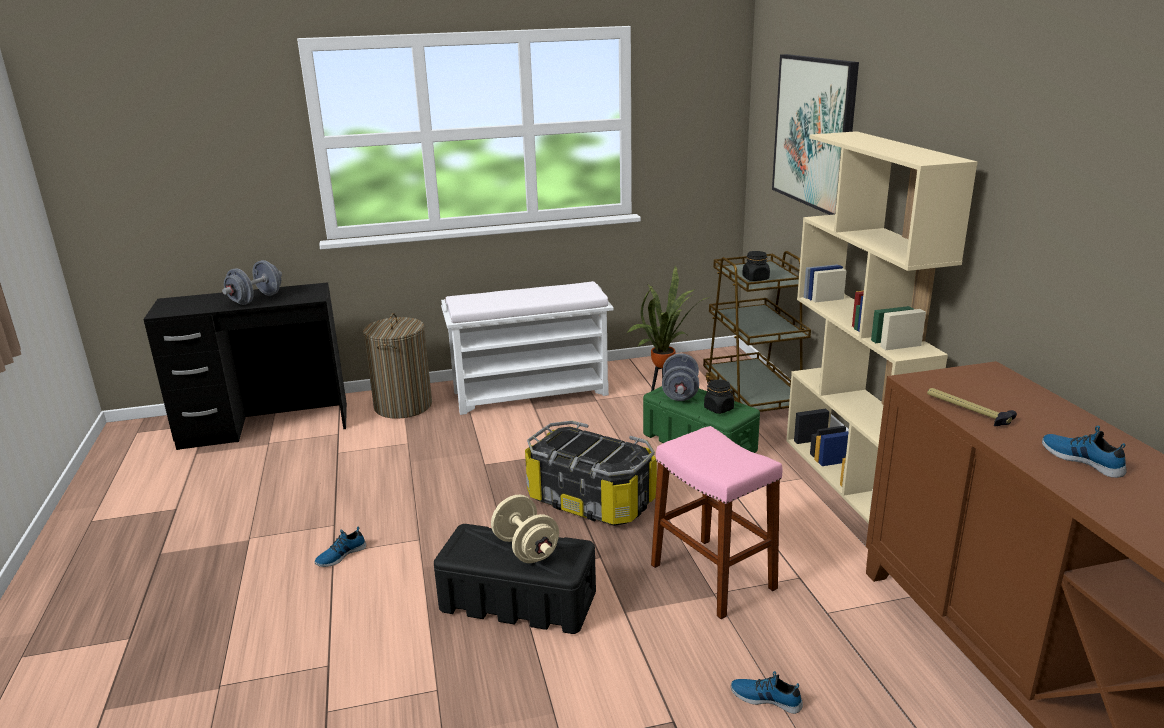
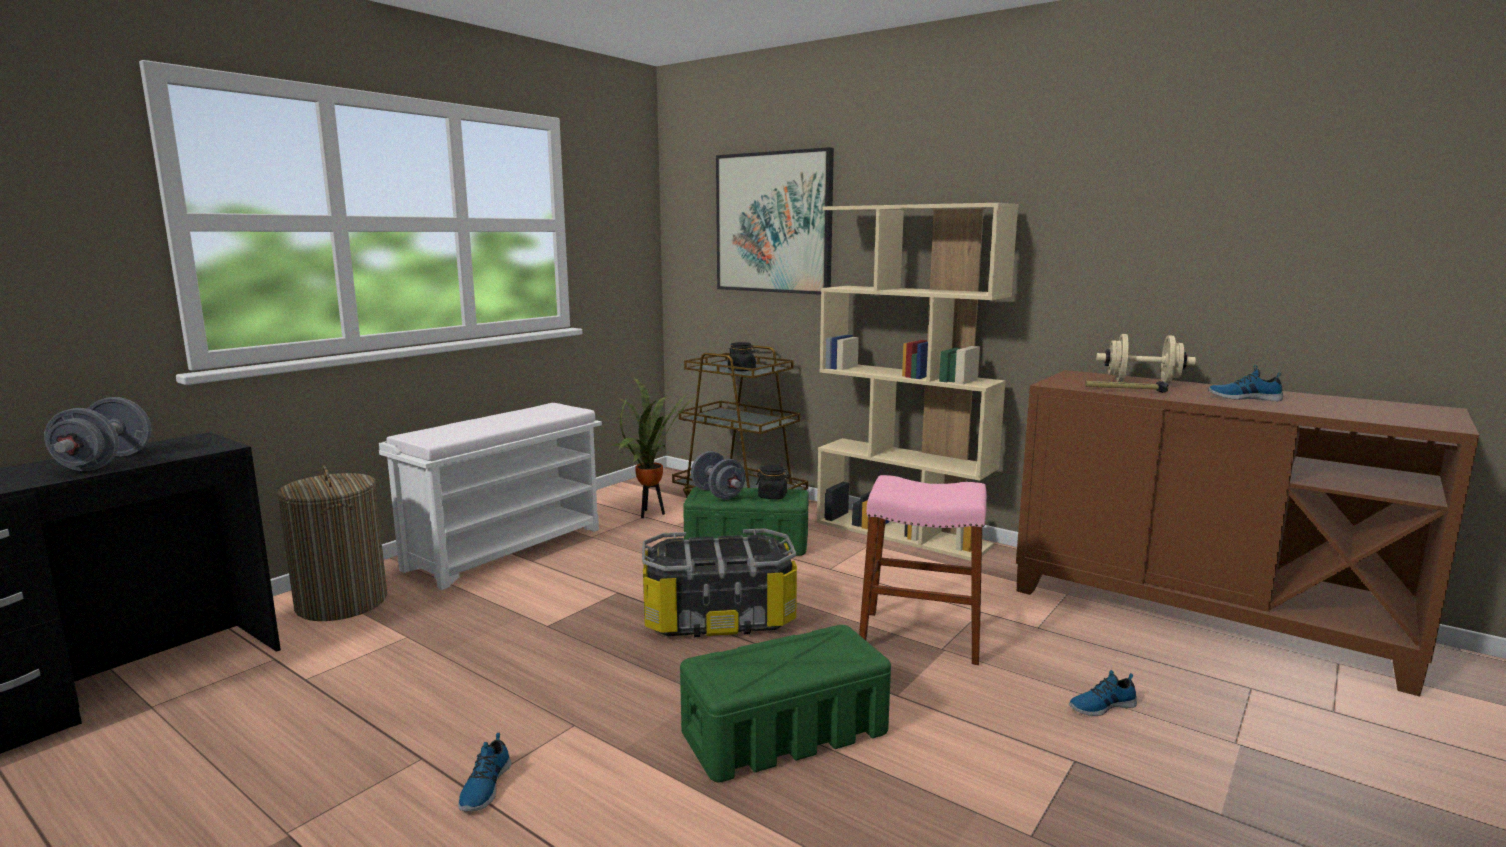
camera: 40 degrees left, 10 degrees down
(517, 601) = (783, 733): black storage box -> green storage box
(526, 549) = (795, 654): beige dumbbell -> beige dumbbell (1142, 382)

